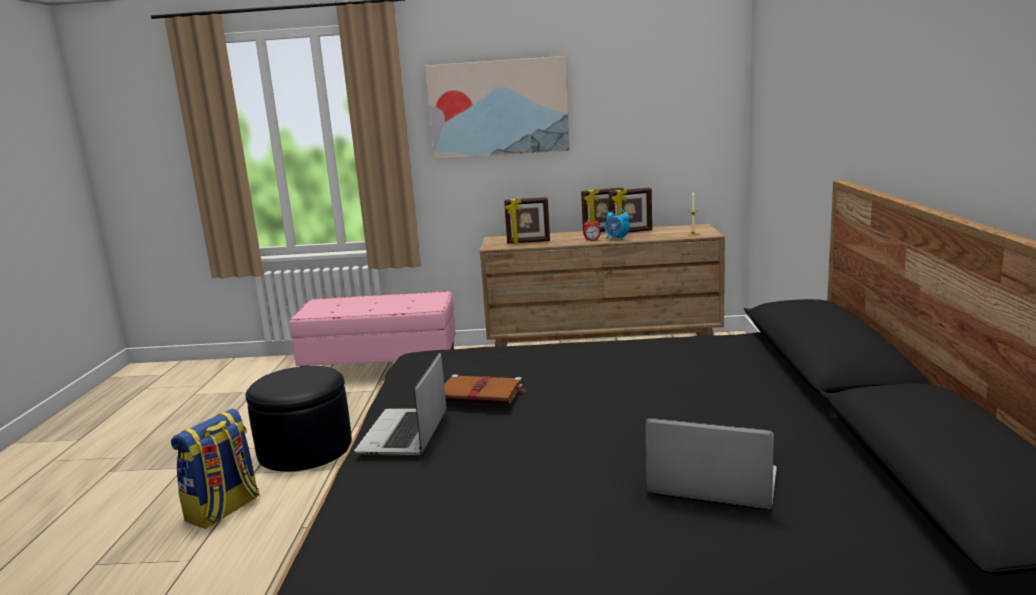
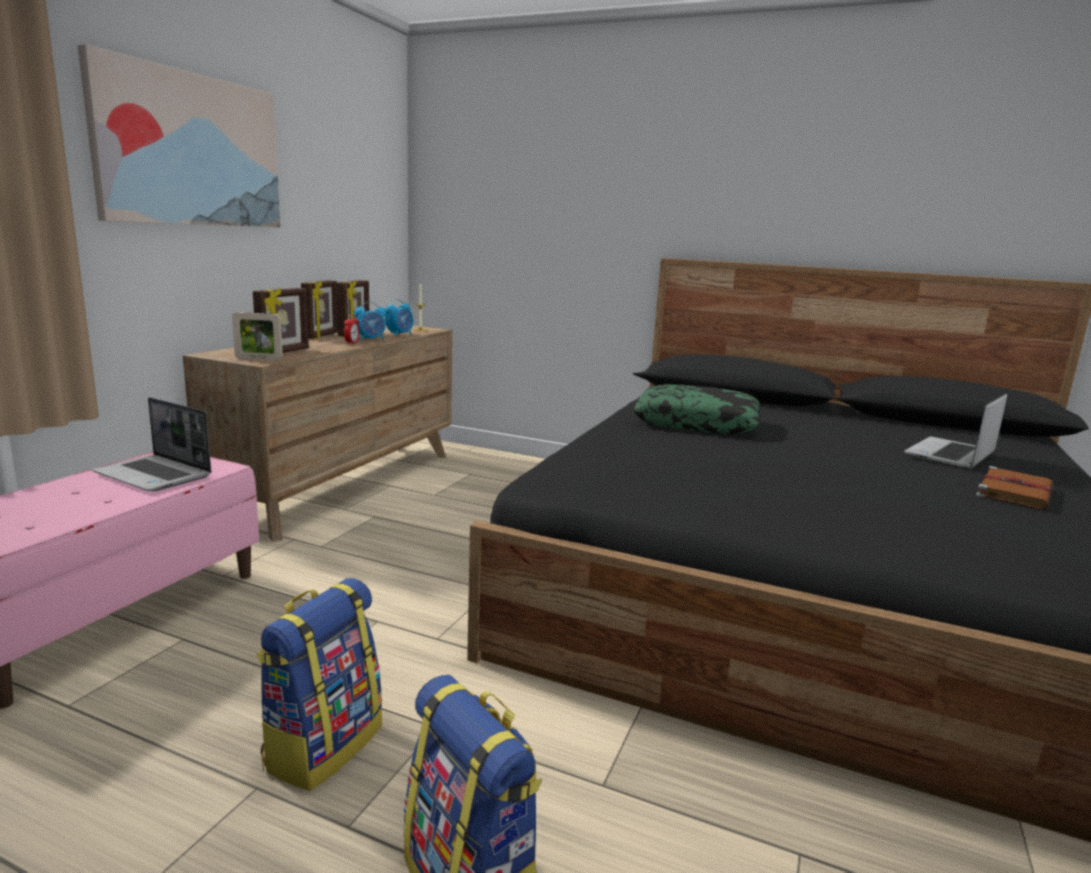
camera: 70 degrees left, 0 degrees up
(305, 449) = (323, 745): black ottoman -> backpack
(405, 434) = (825, 518): laptop -> laptop (155, 475)
(481, 393) = (742, 470): brown book -> brown book (1014, 491)
(498, 245) = (259, 359): none -> picture frame
(643, 365) = (697, 423): none -> pillow
(657, 237) = (400, 335): none -> alarm clock

